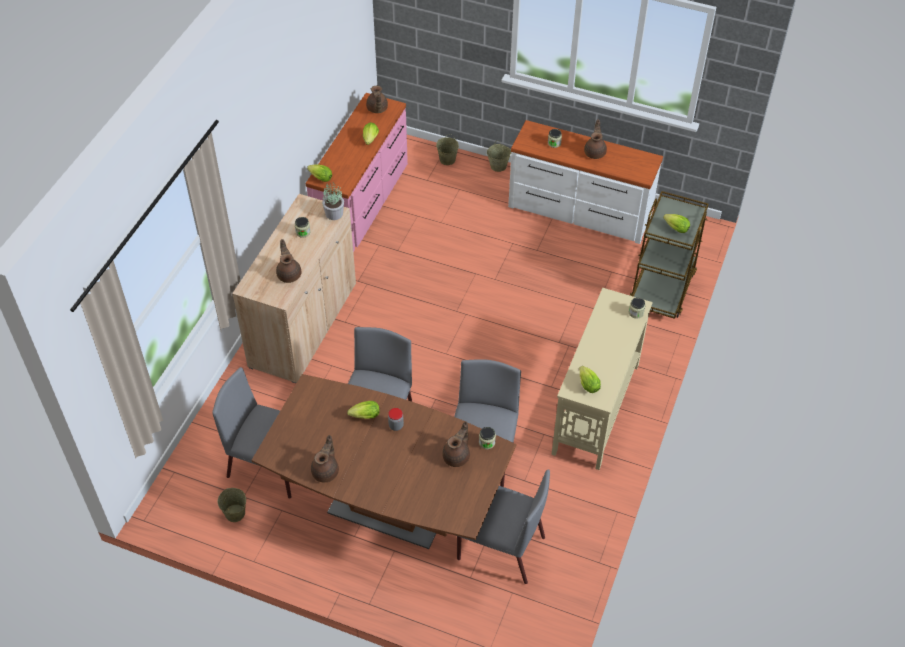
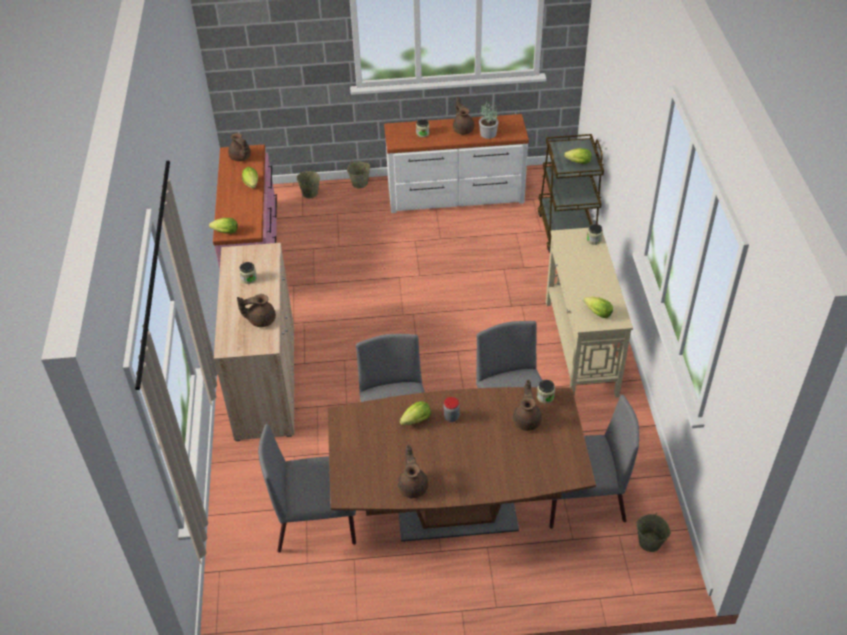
camera: 25 degrees left, 5 degrees down
(235, 513) = (309, 583): beige bucket -> beige bucket (650, 542)
(289, 274) = (260, 320): brown teapot -> brown teapot turned 60 degrees counterclockwise
(334, 213) = (268, 252): potted plant -> potted plant (487, 133)

